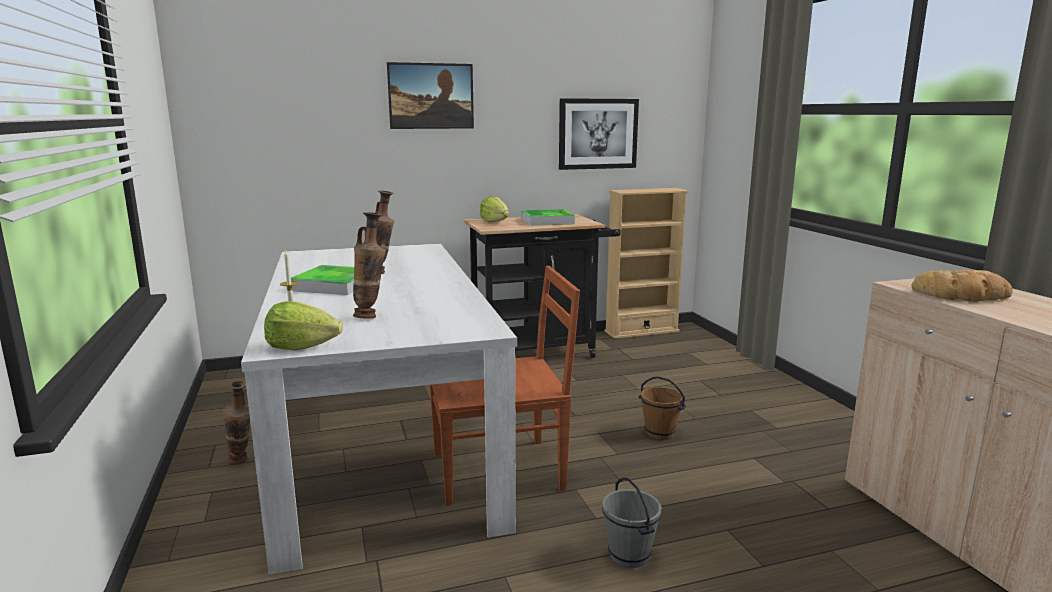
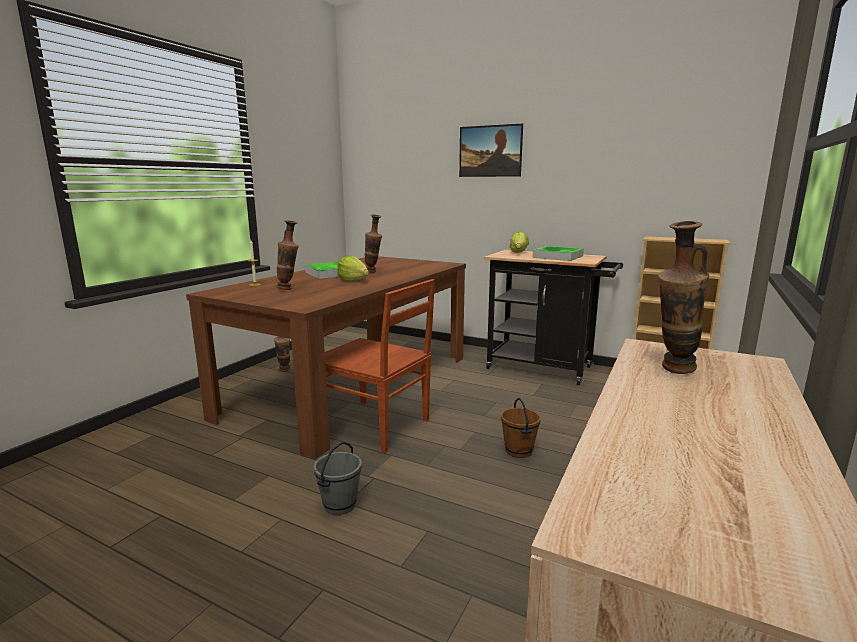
camera: 45 degrees right, 0 degrees up
(301, 347) = (220, 294): lettuce -> lettuce (353, 280)
(381, 440) = (353, 385): white dining table -> brown dining table
(598, 134) = (638, 181): picture -> none
(962, 295) = (672, 371): bread -> vase

